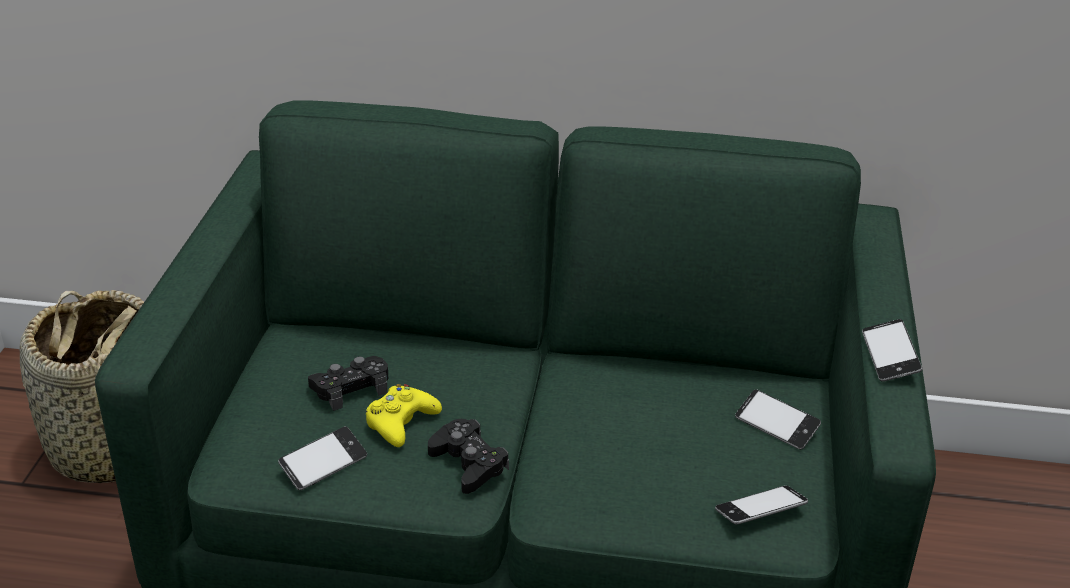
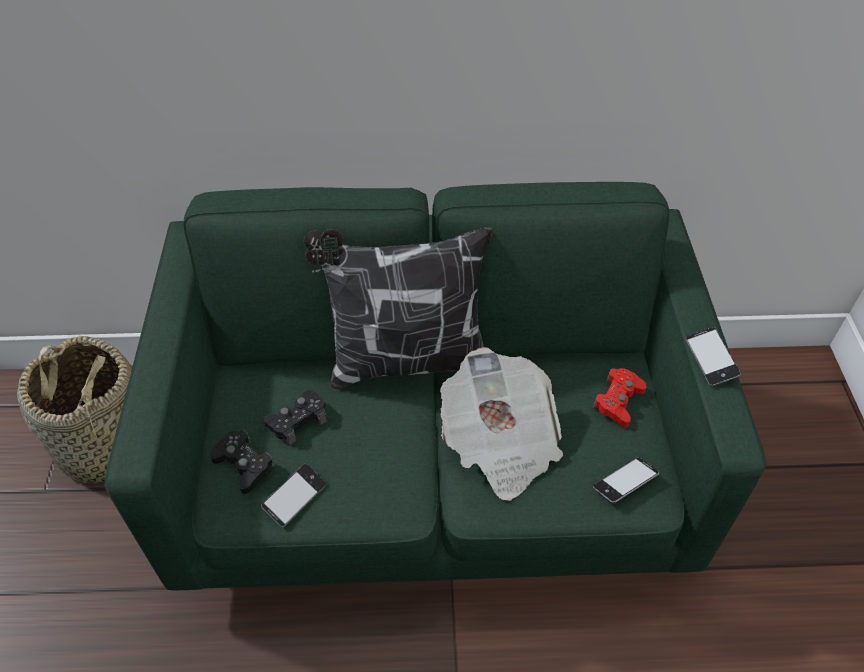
camera: 10 degrees left, 15 degrees up
(401, 422) = (344, 447): yellow game controller -> none
(468, 463) = (404, 477): black game controller -> black game controller (244, 465)
(505, 347) = (405, 361): none -> pillow
(604, 445) = (499, 442): none -> newspaper
(776, 425) = (618, 401): phone -> red game controller

